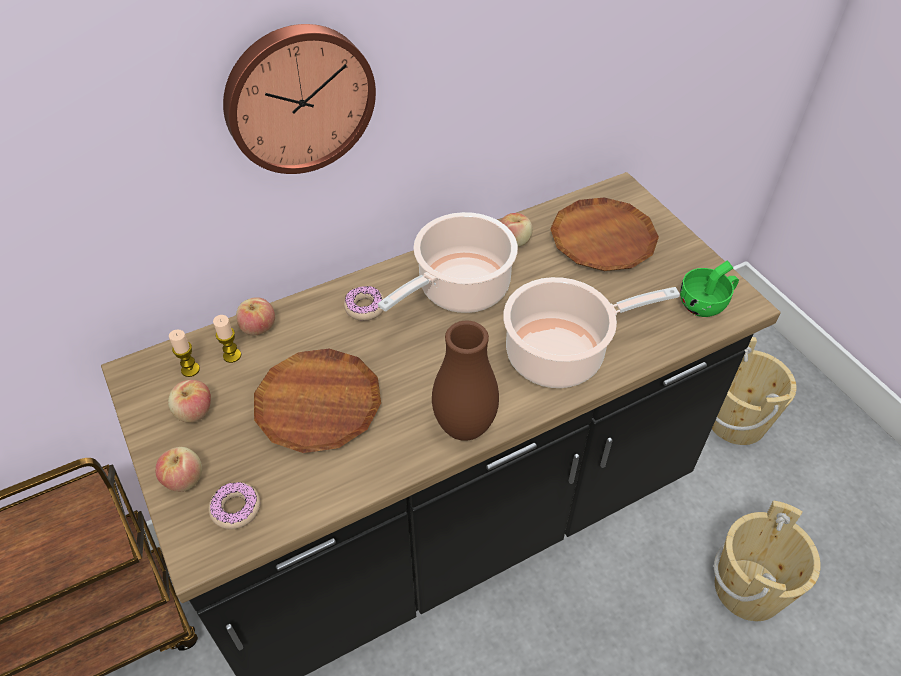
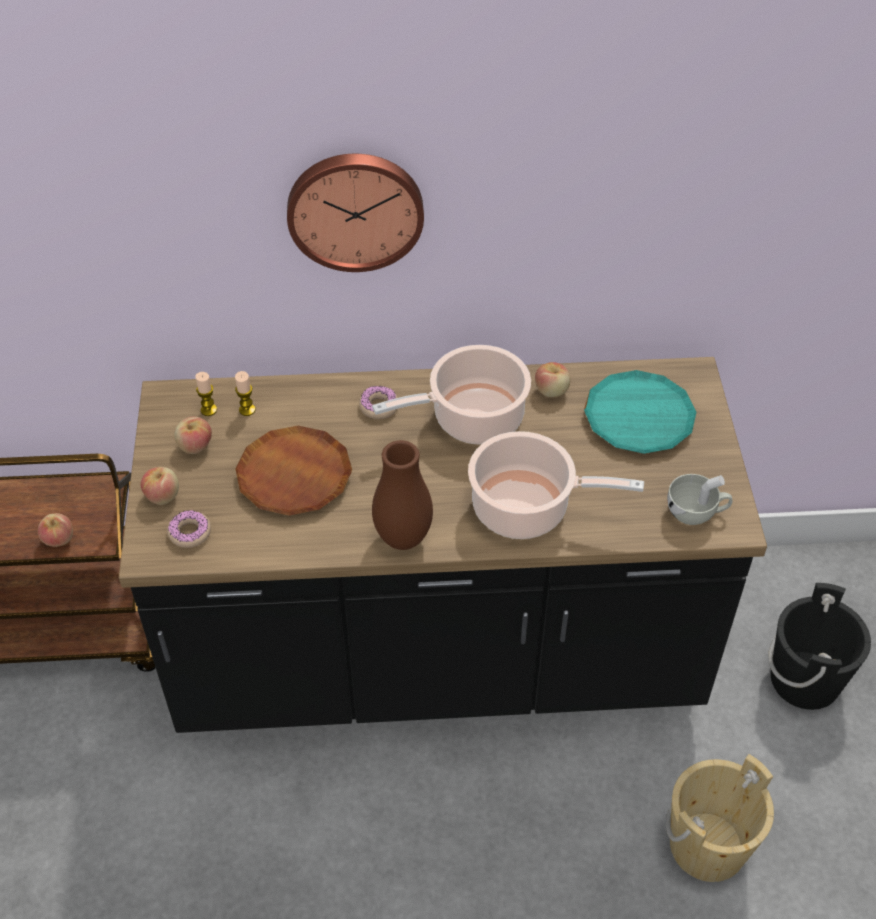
camera: 25 degrees right, 0 degrees up
(258, 328) = (280, 393): apple -> apple (58, 539)
(602, 240) = (638, 417): brown plate -> turquoise plate
(706, 304) = (696, 513): green cup -> white cup
(736, 421) = (805, 679): beige bucket -> black bucket

